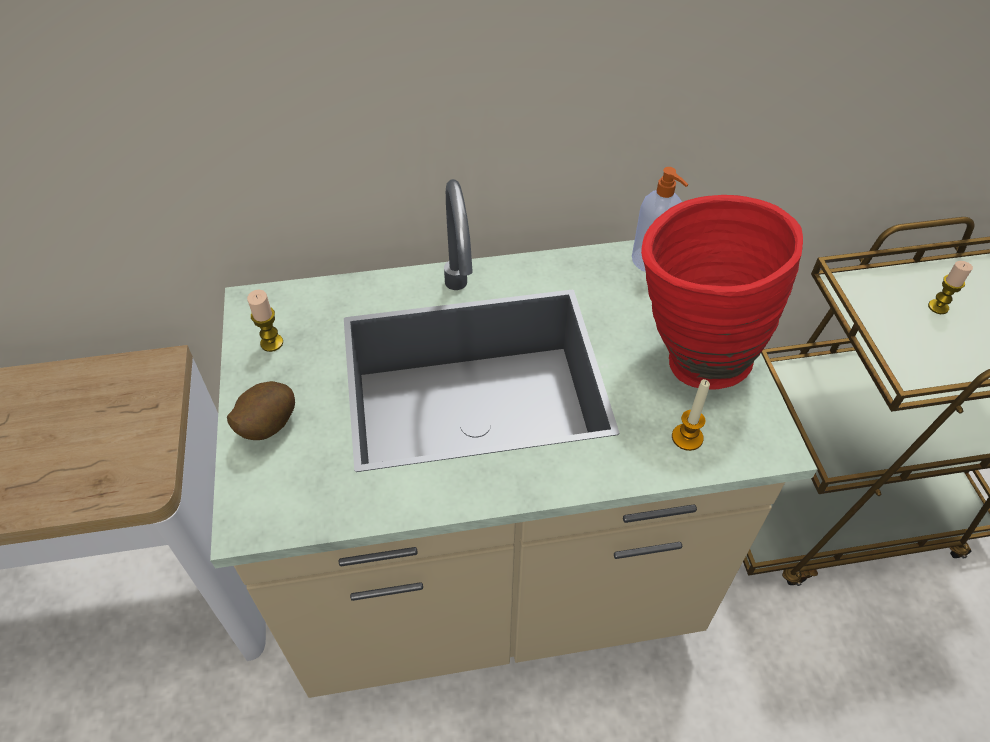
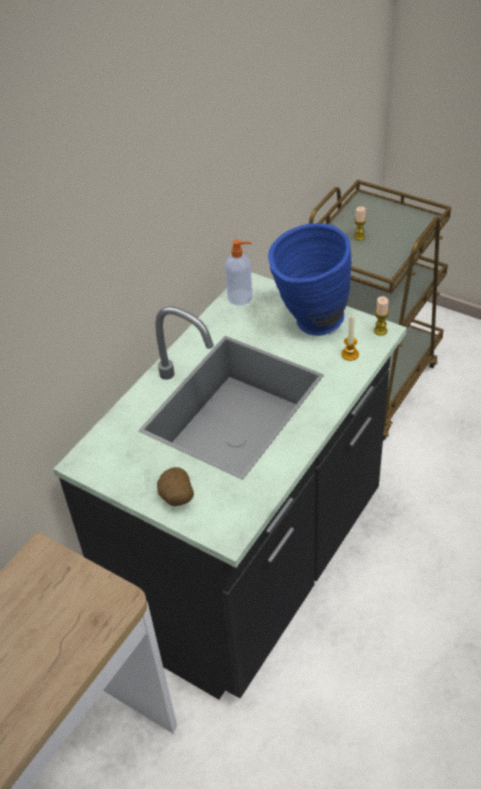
camera: 45 degrees left, 5 degrees down
(272, 343) = (121, 469): candle -> candle (380, 331)
(495, 584) = (253, 569): beige counter -> black counter
(688, 356) = (309, 324): red vase -> blue vase

